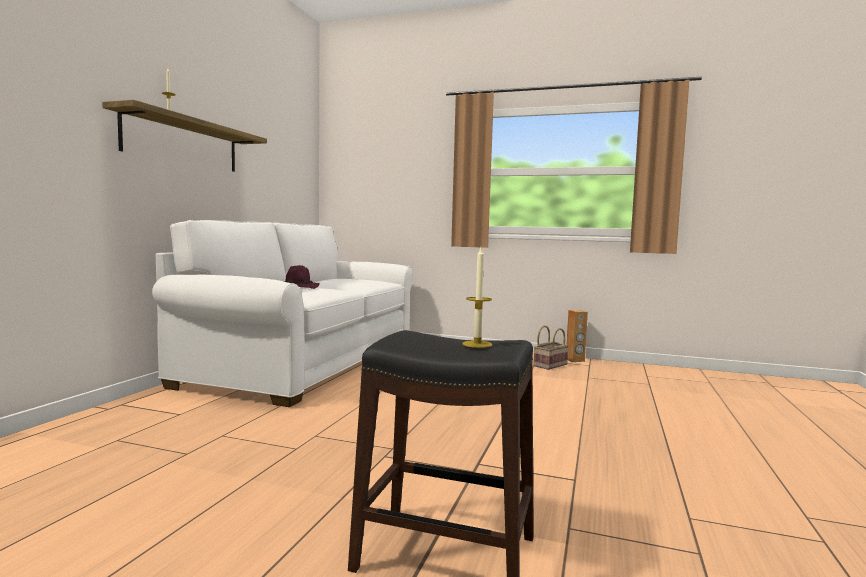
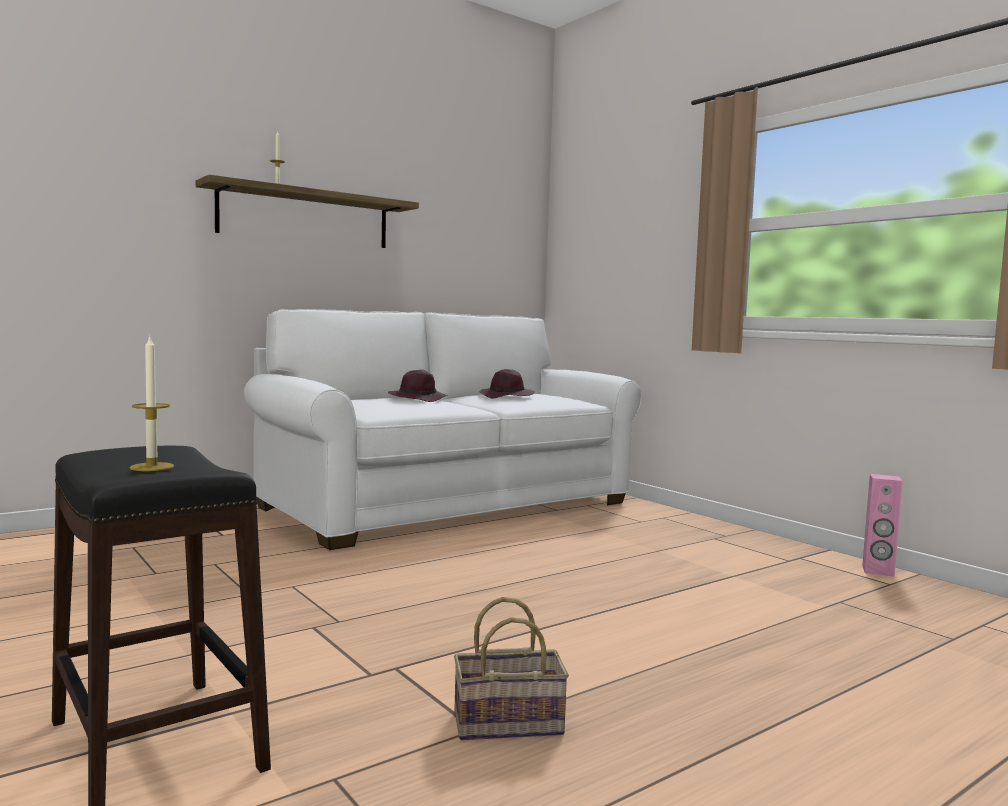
camera: 35 degrees right, 0 degrees up
(342, 281) = (507, 397): none -> purple hat
(550, 365) = (808, 569): basket -> basket (510, 722)
(575, 360) = (878, 571): brown speaker -> pink speaker

